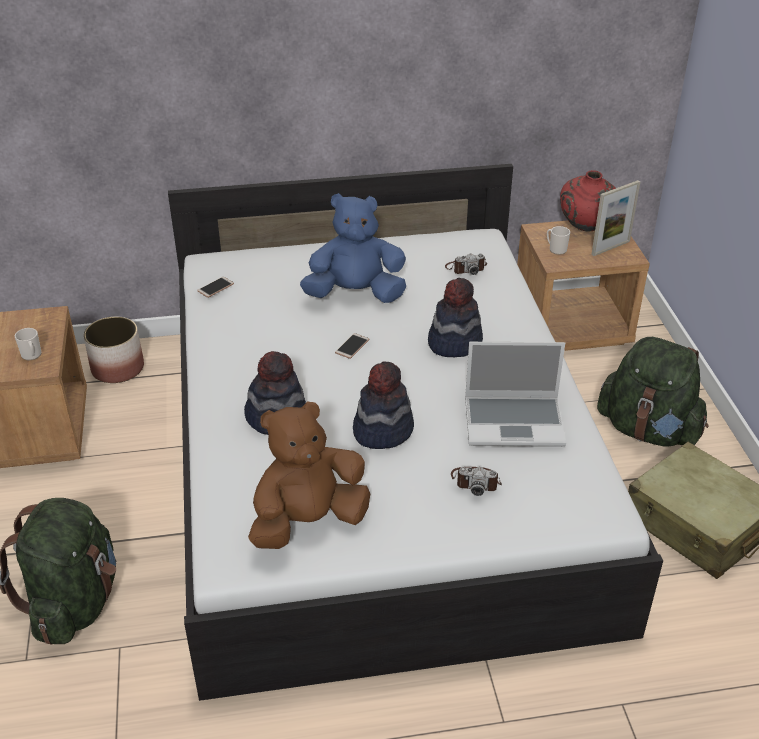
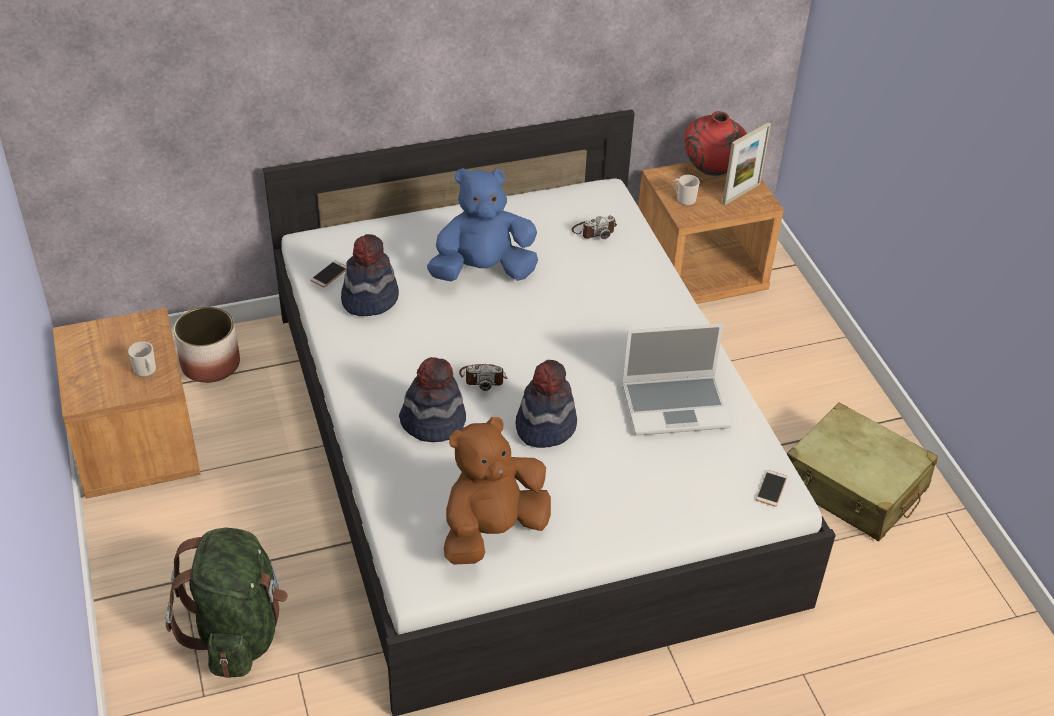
camera: 10 degrees left, 5 degrees up
(352, 346) = (493, 334): phone -> phone (771, 489)
(454, 342) = (598, 320): hat -> hat (369, 298)
(475, 481) = (648, 473): camera -> camera (483, 377)
(648, 430) = (794, 388): green backpack -> none

